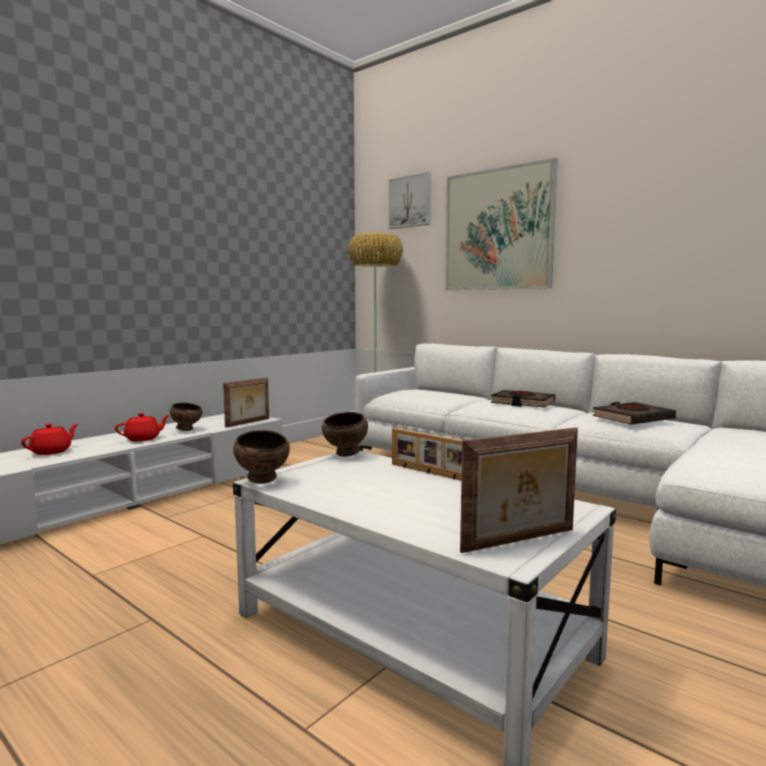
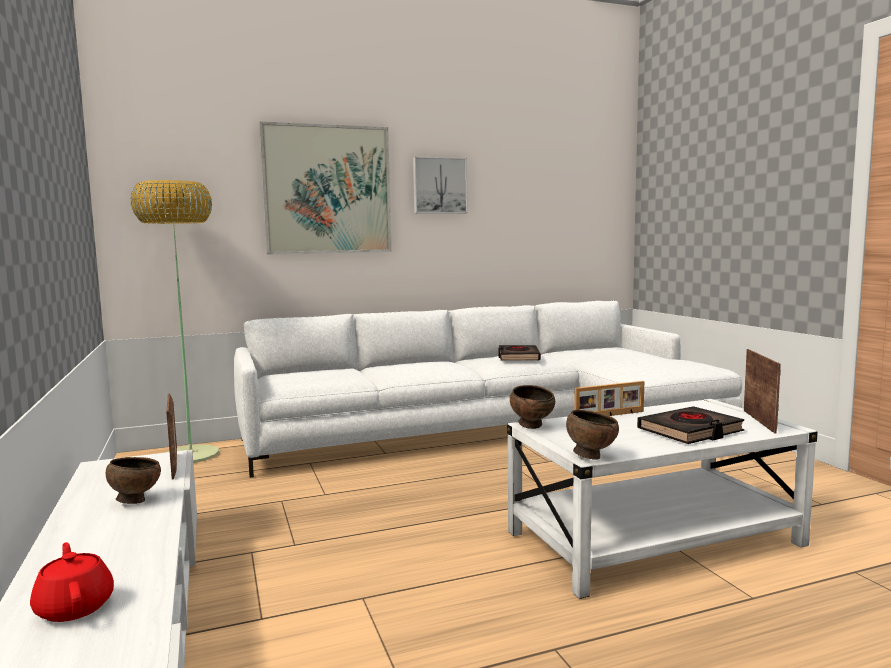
camera: 60 degrees left, 0 degrees up
(143, 438) = (131, 531): red teapot -> none
(410, 201) = (198, 142): picture -> picture (439, 186)
(522, 403) = (421, 363): black book -> black book (690, 431)

